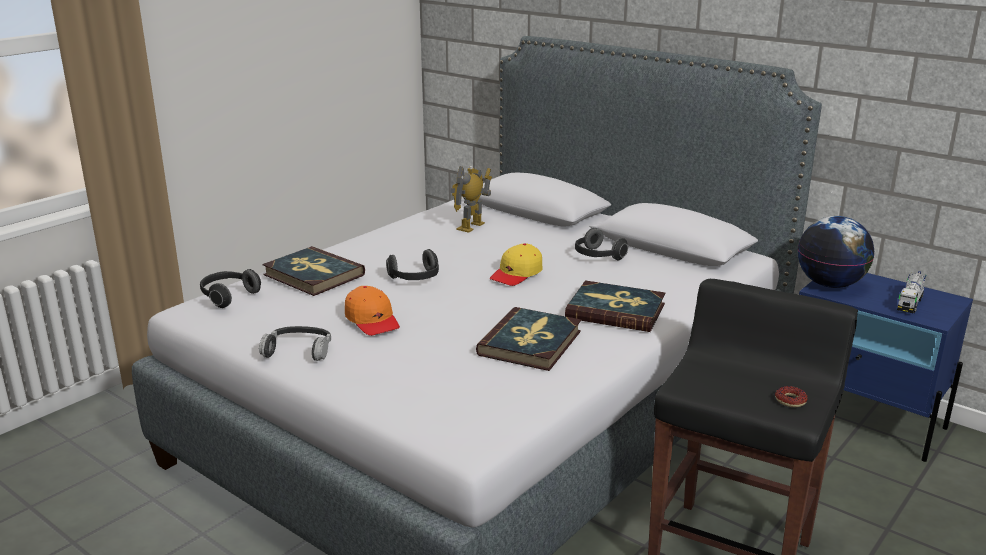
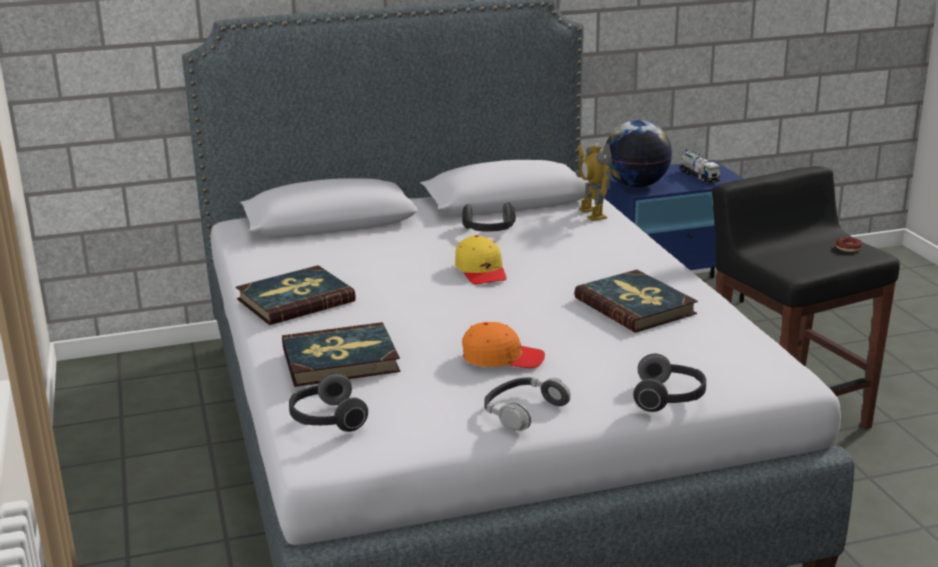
camera: 55 degrees left, 0 degrees up
(415, 279) = (426, 315): headphones -> headphones (669, 398)
(471, 226) = (325, 258): toy robot -> toy robot (592, 214)
(615, 311) = (613, 258): book -> book (295, 300)

